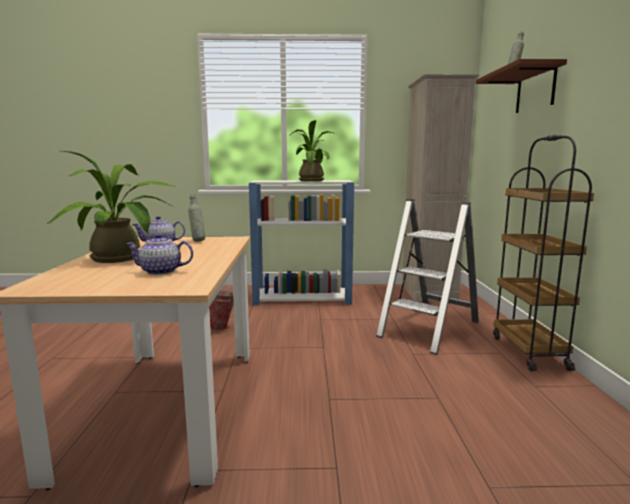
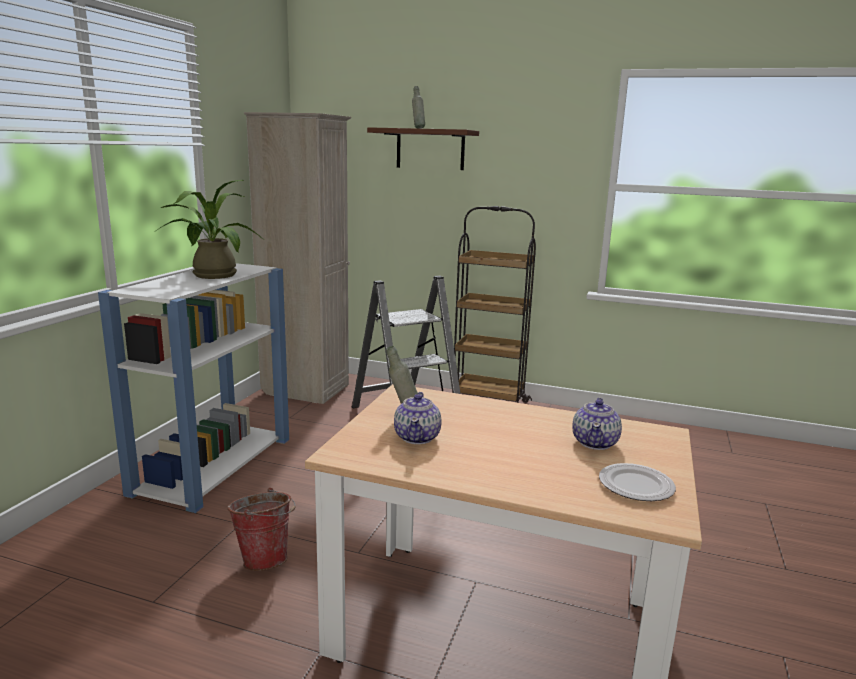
camera: 70 degrees left, 5 degrees up
(80, 281) = (636, 486): none -> plate
(122, 259) = (510, 463): potted plant -> none

